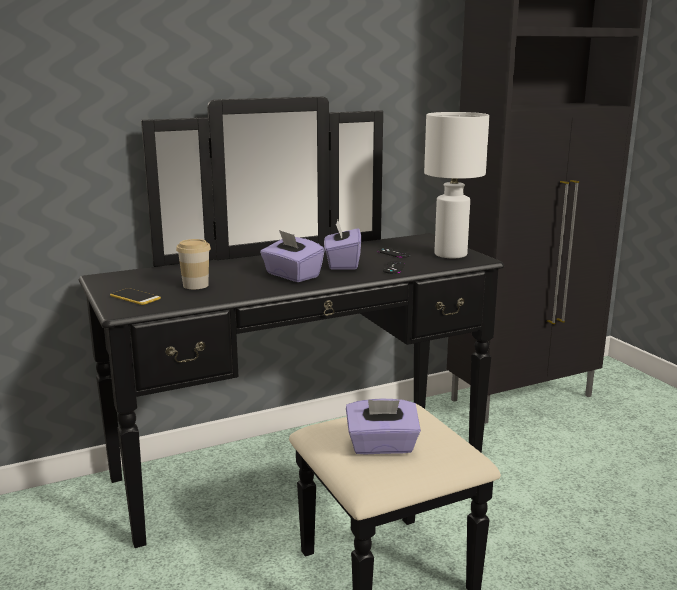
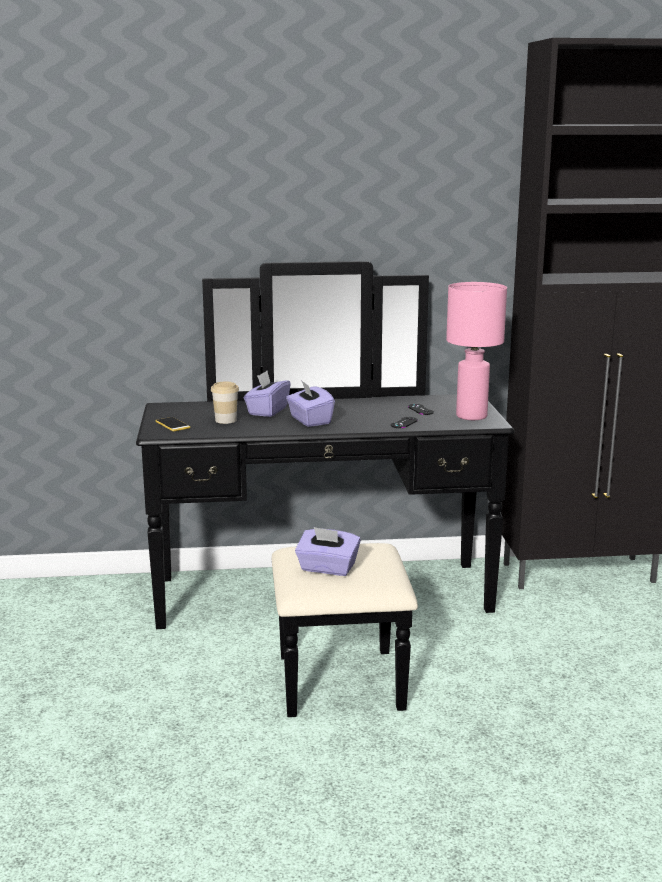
camera: 20 degrees right, 0 degrees up
(342, 263) = (363, 414): purple tissue box -> purple tissue box (267, 411)
(451, 254) = (472, 416): white table lamp -> pink table lamp

